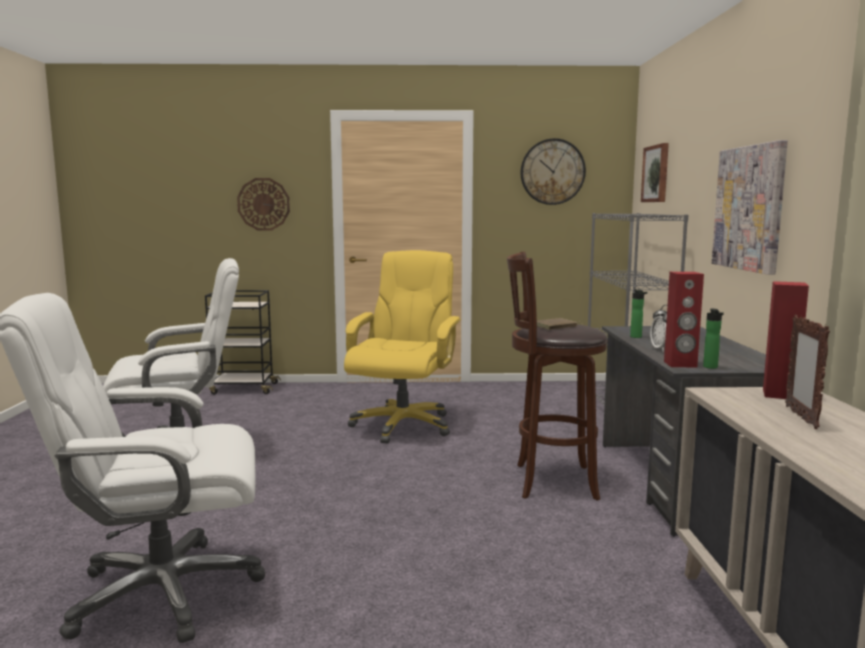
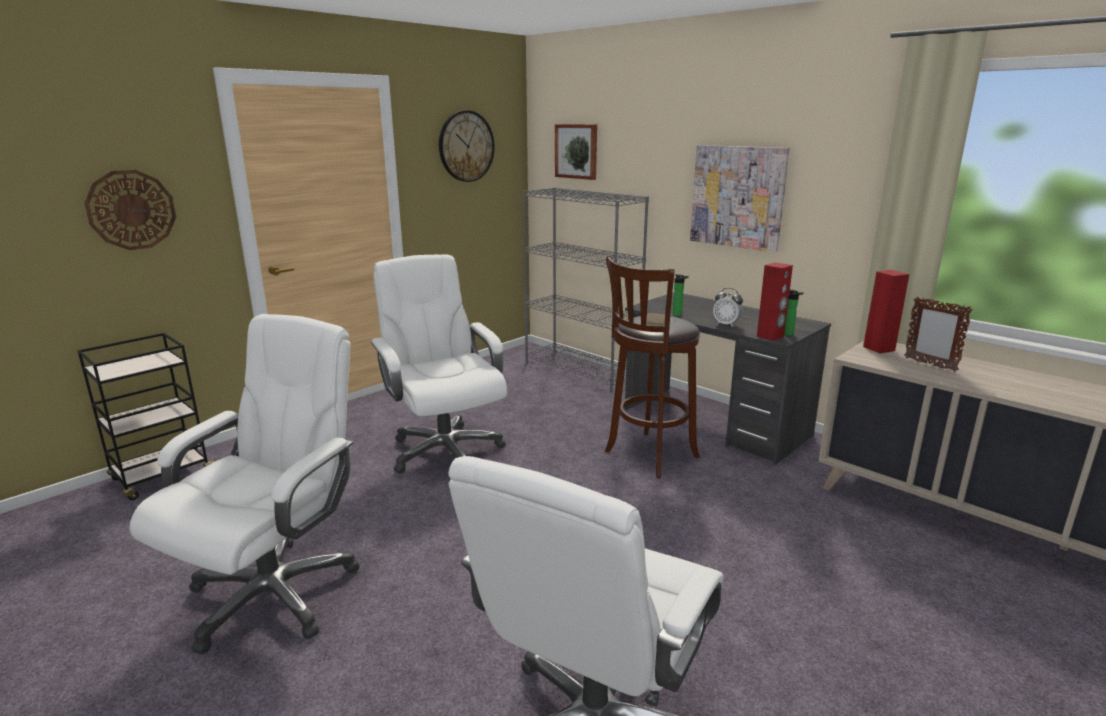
camera: 45 degrees left, 10 degrees up
(402, 425) = (445, 450): yellow office chair -> white office chair

